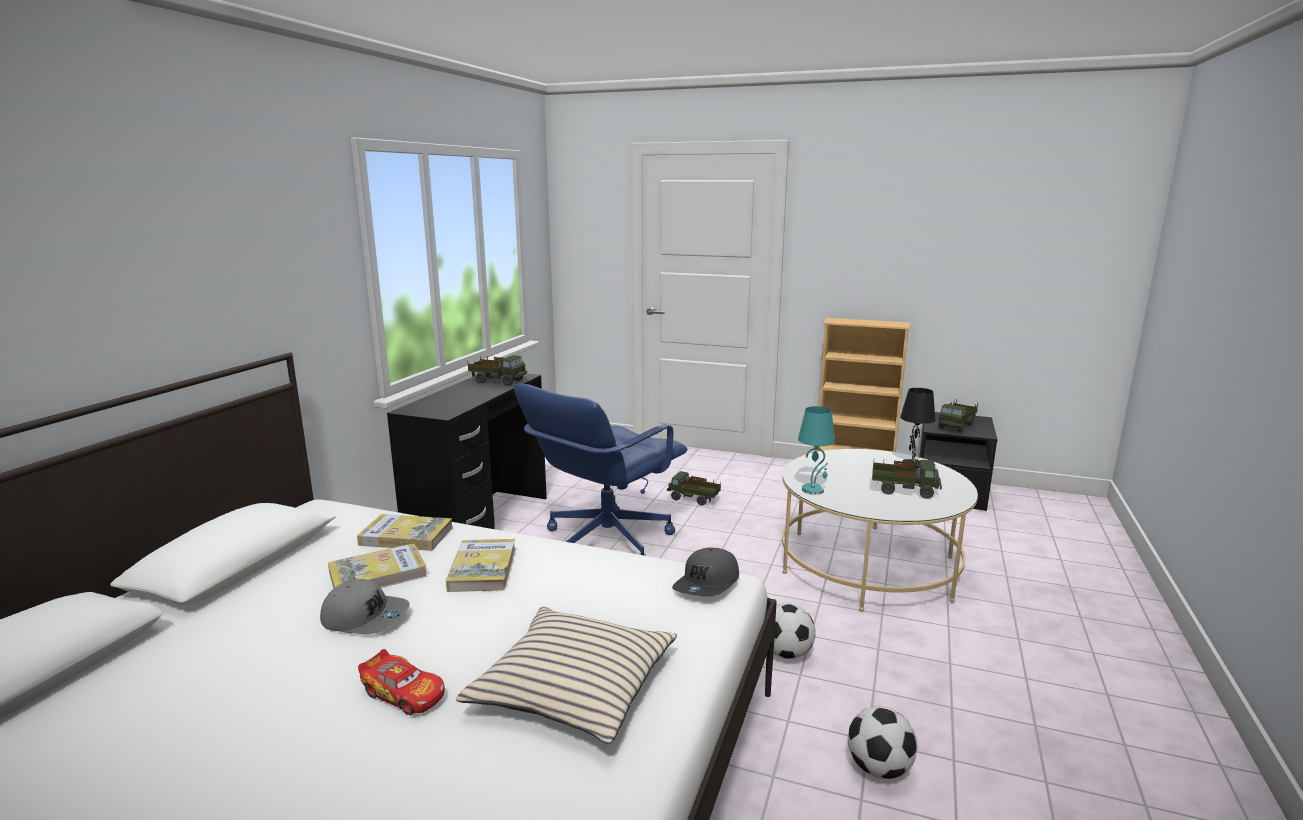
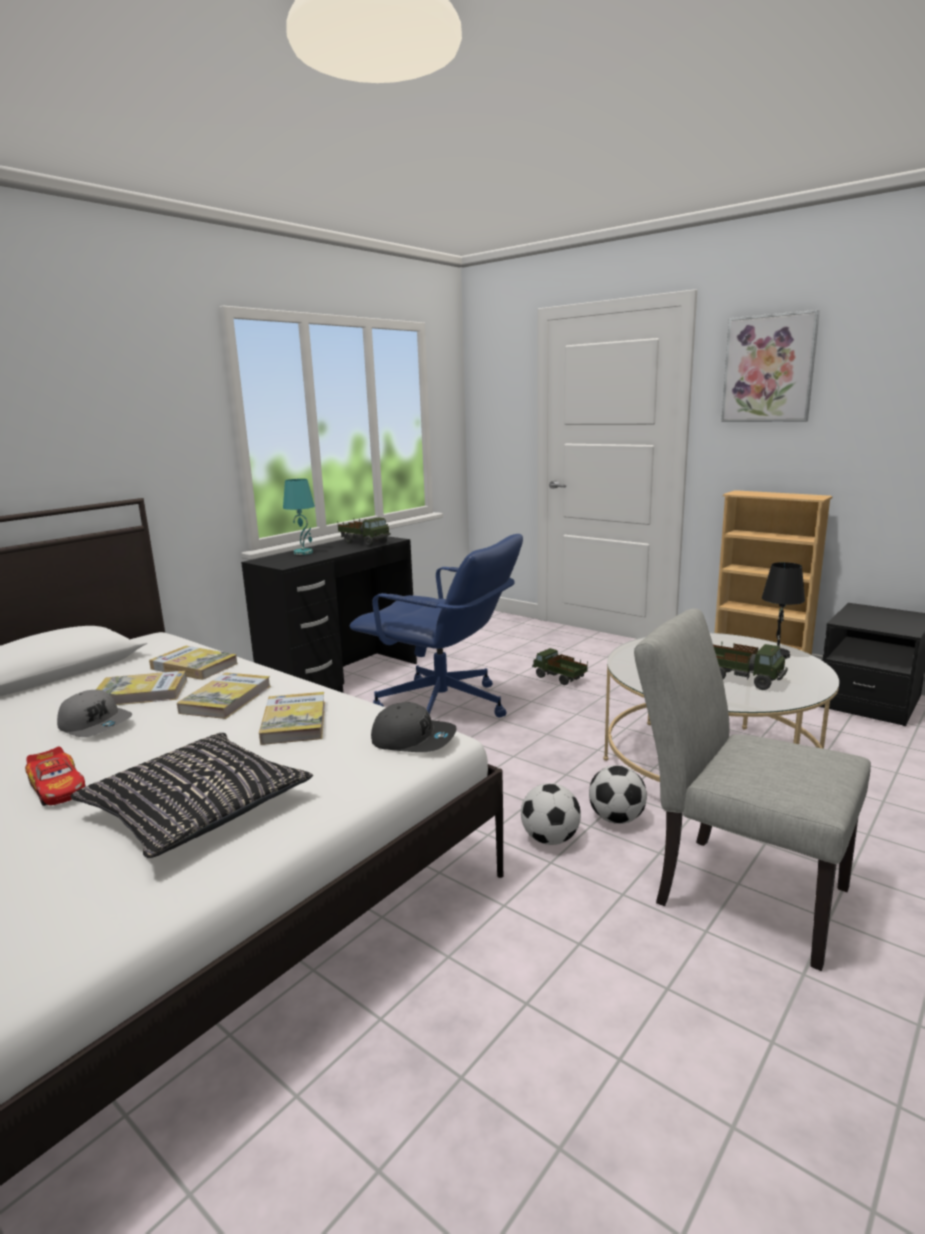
camera: 20 degrees right, 0 degrees up
(573, 686) = (196, 808): beige pillow -> black pillow
(579, 583) = (294, 722): none -> book
(605, 541) = (443, 707): blue office chair -> blue office chair turned 120 degrees counterclockwise
(708, 584) = (413, 739): grey cap -> grey cap turned 120 degrees counterclockwise
(813, 490) = (632, 668): turquoise table lamp -> turquoise table lamp (304, 552)
(854, 214) = (769, 369): none -> picture
(879, 769) = (569, 976): football -> football (616, 819)
(952, 669) = (736, 890): none -> grey chair
(956, 426) = (876, 620): toy truck -> none

